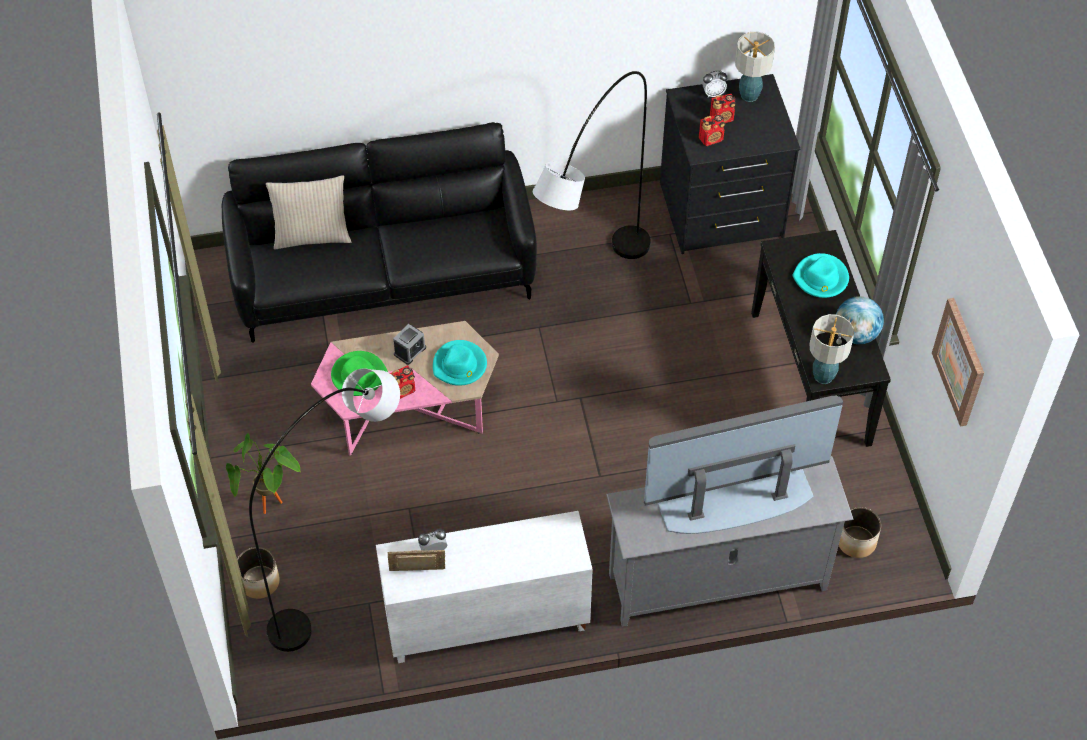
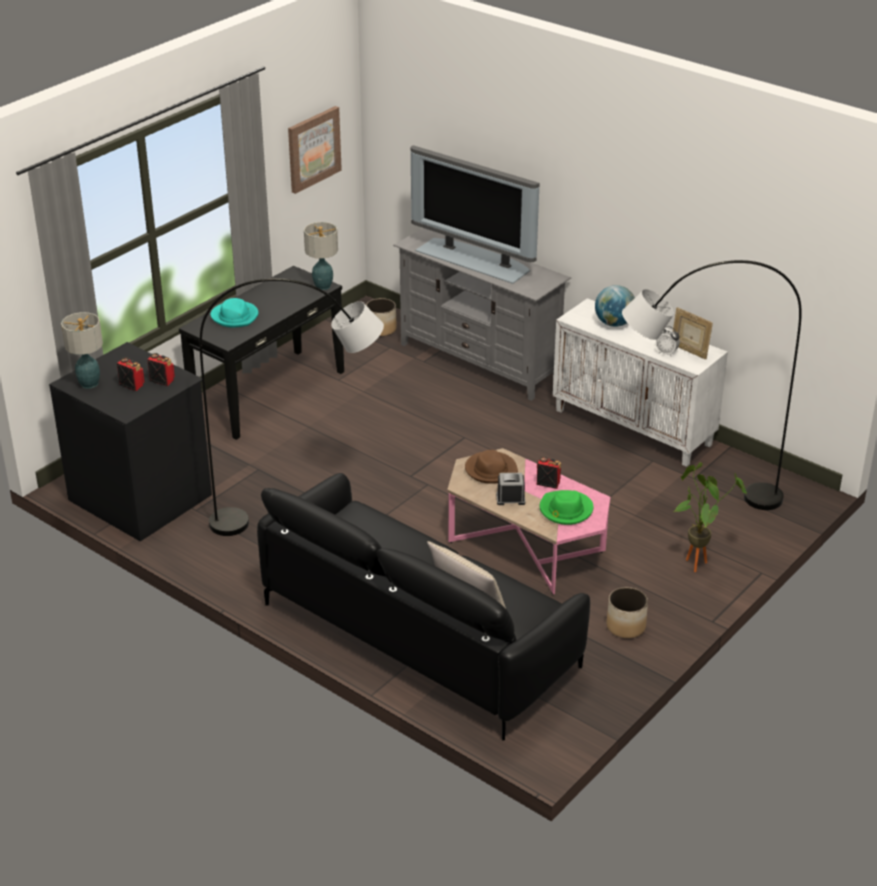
camera: 130 degrees left, 20 degrees down
(259, 582) = (754, 532): planter -> planter (626, 627)
(460, 365) = (490, 470): turquoise hat -> brown hat
(713, 93) = (105, 400): alarm clock -> none
(855, 334) = (270, 288): globe -> globe (614, 324)

